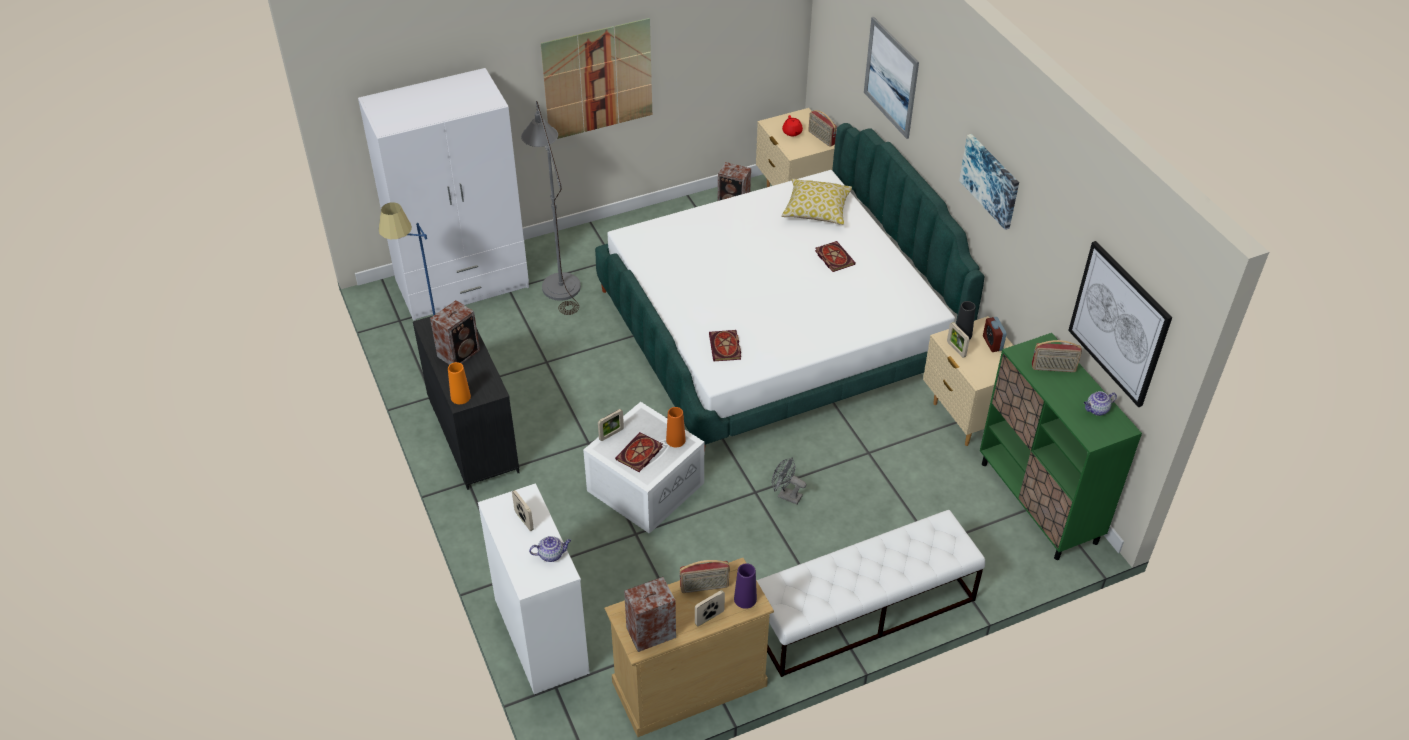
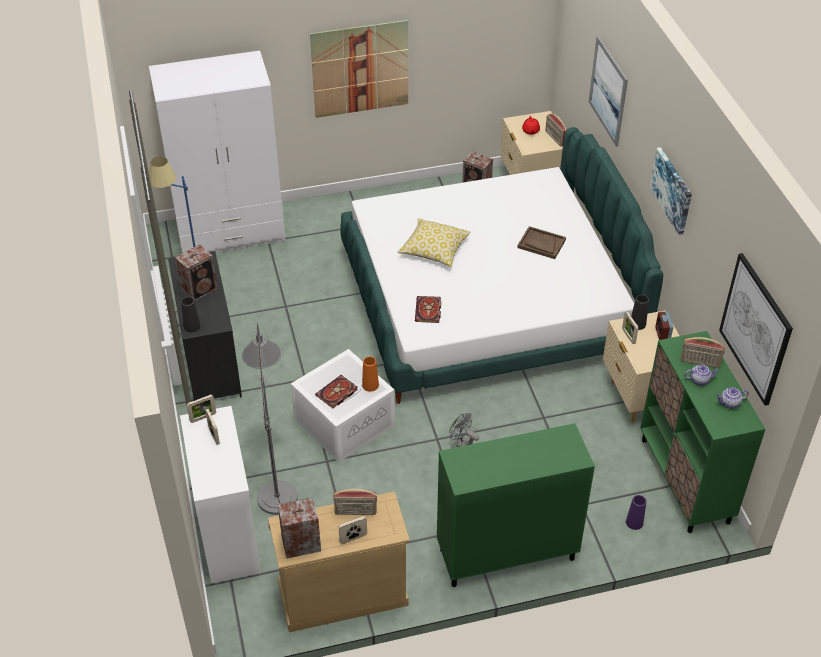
camera: 10 degrees right, 0 degrees up
(460, 397) = (192, 326): orange vase -> black vase
(551, 554) = (229, 467): teapot -> teapot (700, 380)
(559, 280) = (312, 238): grey floor lamp -> grey floor lamp (276, 488)
(611, 434) = (317, 373): picture frame -> picture frame (203, 417)
(745, 599) = (387, 526): purple vase -> purple vase (634, 522)
(816, 210) = (536, 201): pillow -> pillow (434, 249)
(833, 257) = (541, 244): book -> brown tray
(863, 612) = (506, 554): white bench -> green cabinet

